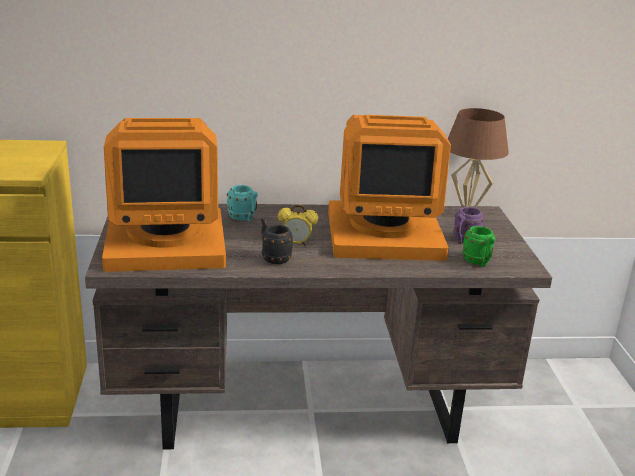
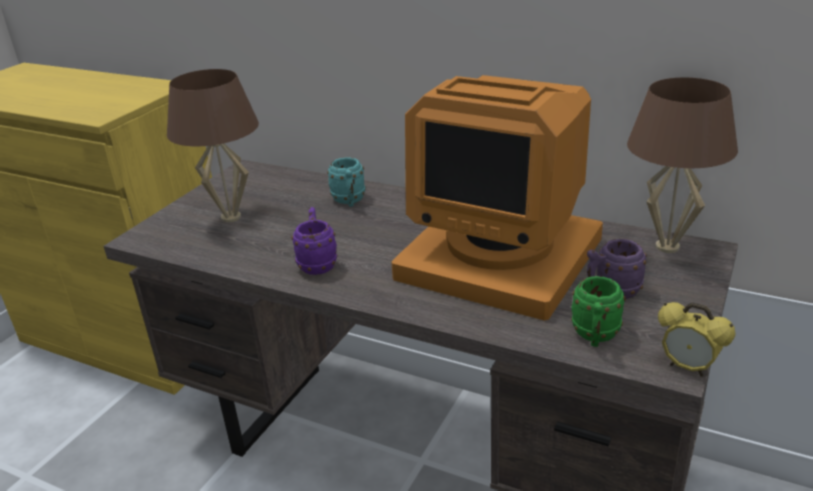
camera: 35 degrees right, 5 degrees up
(166, 242) = (230, 217): monitor -> brown table lamp
(273, 257) = (317, 263): black mug -> purple mug
(296, 244) = (368, 249): alarm clock -> alarm clock (688, 367)

